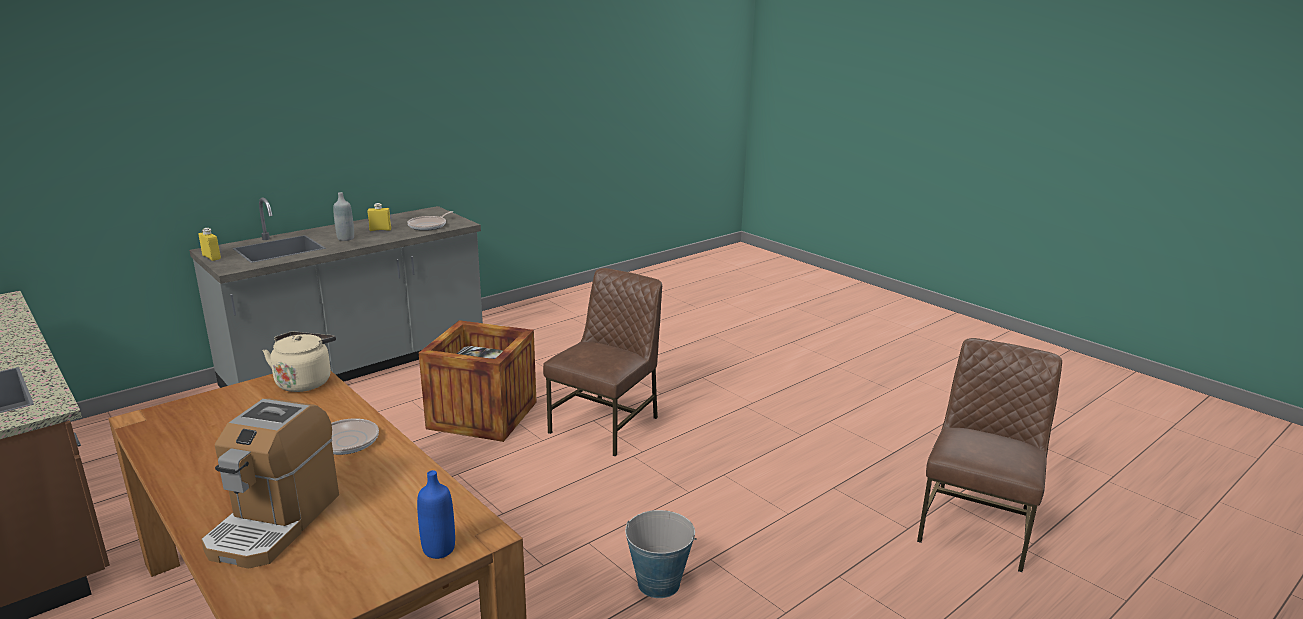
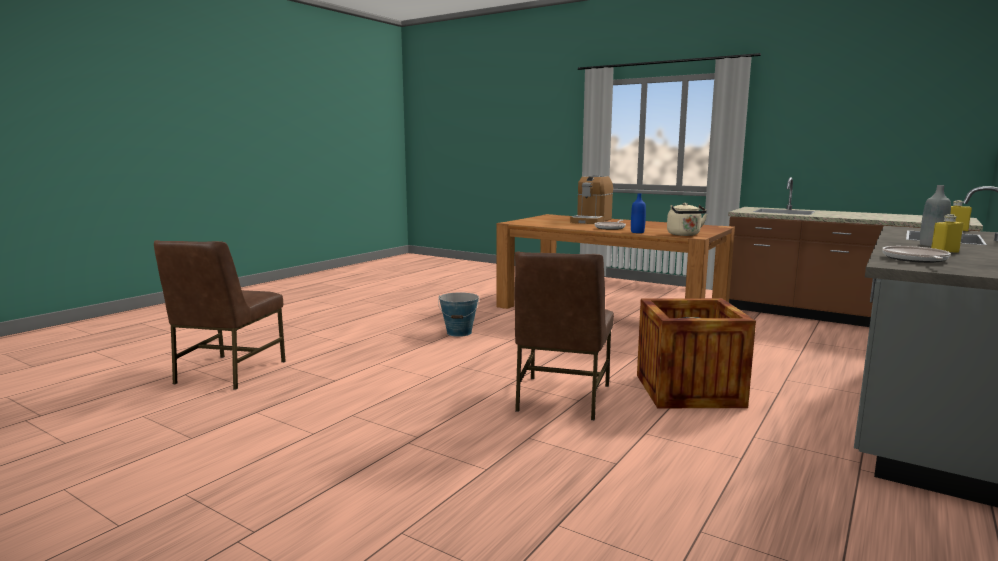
camera: 165 degrees right, 10 degrees down
(274, 522) = (591, 220): coffee machine -> coffee machine turned 150 degrees counterclockwise
(439, 549) = (523, 221): blue bottle -> blue bottle (637, 232)

